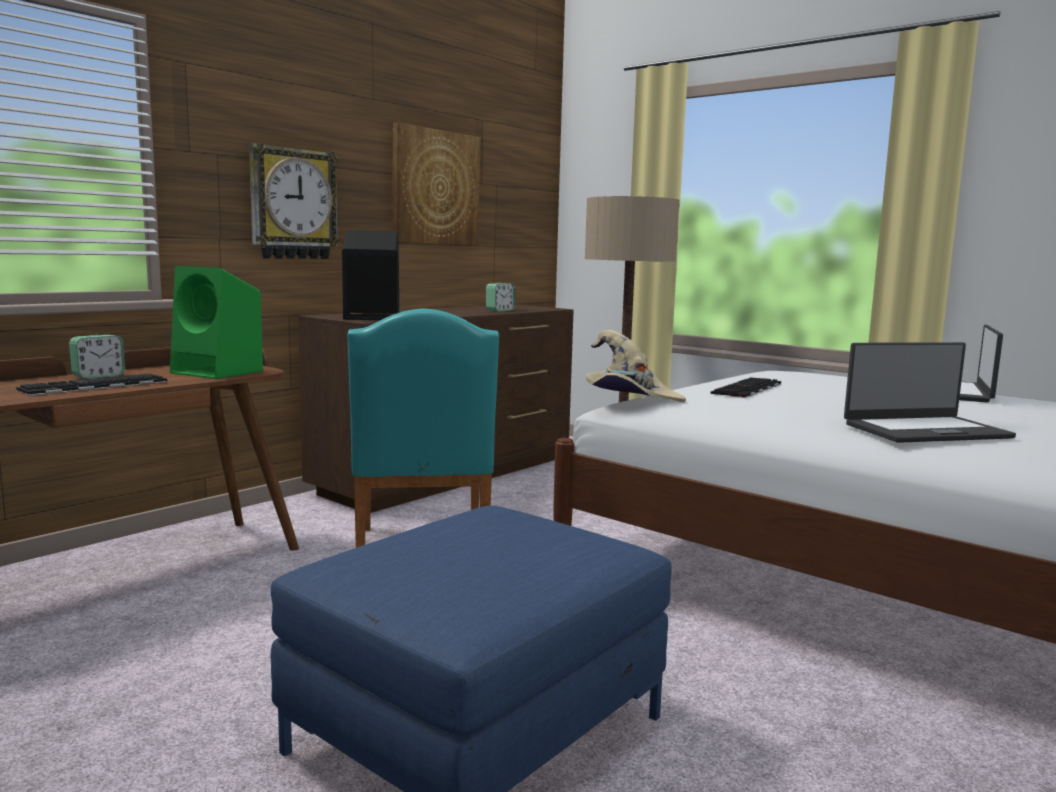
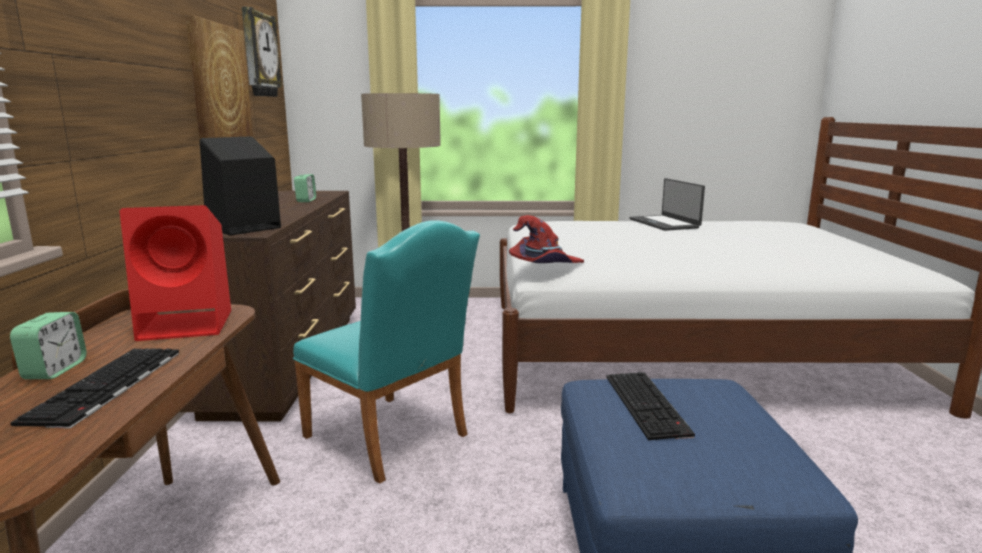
camera: 40 degrees left, 5 degrees up
(219, 372) = (189, 324): green speaker -> red speaker
(292, 204) = (126, 111): wall clock -> wall clock (259, 54)
(630, 397) = (544, 265): beige hat -> red hat
(748, 389) = (580, 242): keyboard -> keyboard (648, 405)
(925, 430) = (736, 255): laptop -> none

